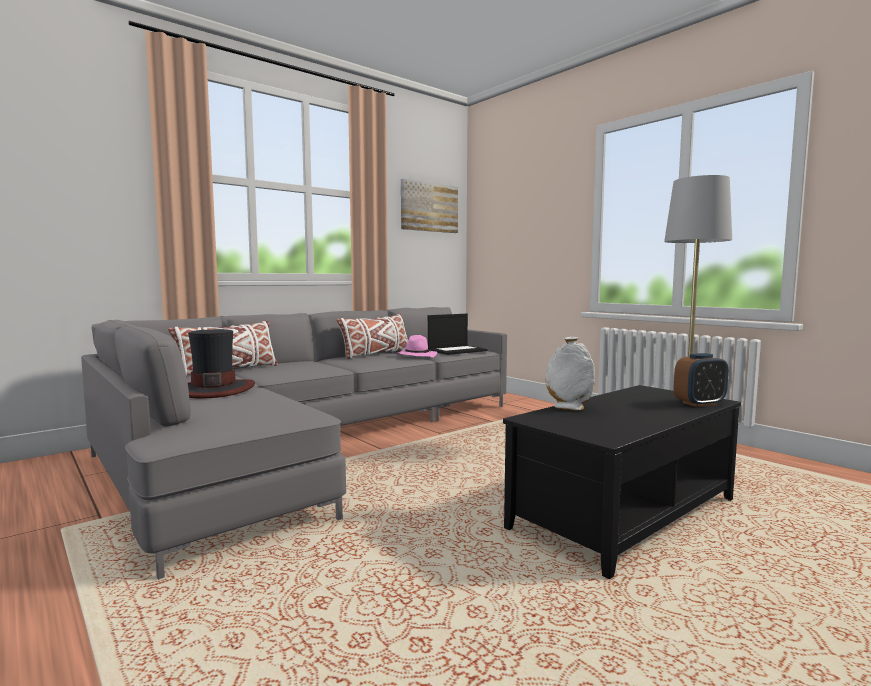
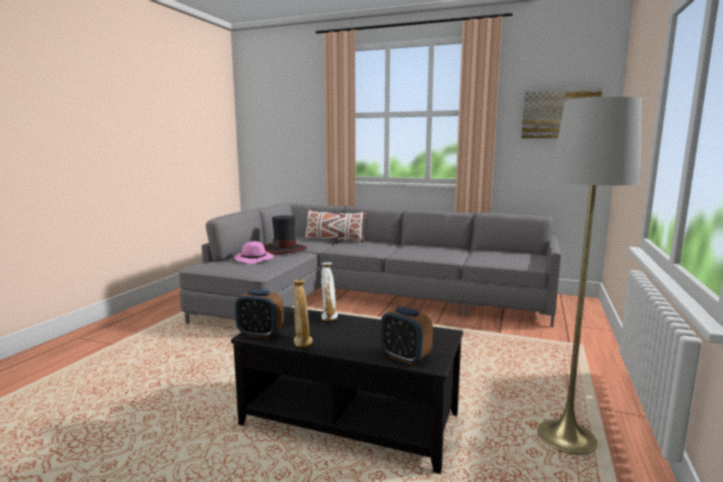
camera: 60 degrees right, 5 degrees up
(375, 354) = (443, 248): white pillow -> none
(417, 356) = (459, 256): pink hat -> pink hat (254, 259)
(457, 350) = (510, 260): laptop -> none
(606, 435) = (260, 334): none -> alarm clock
(643, 424) = (302, 342): none -> beige vase

